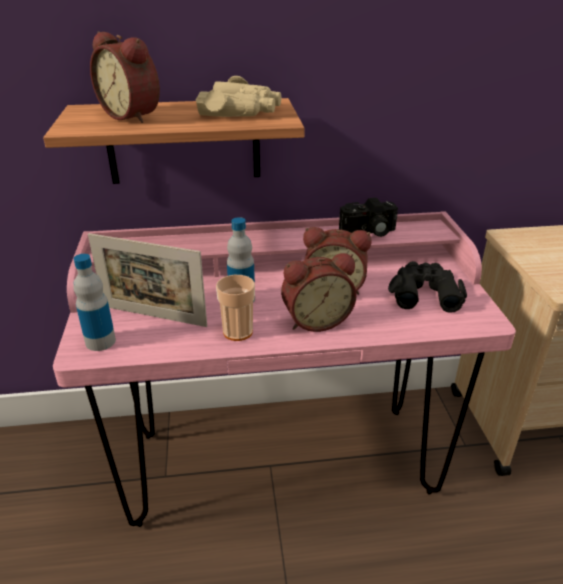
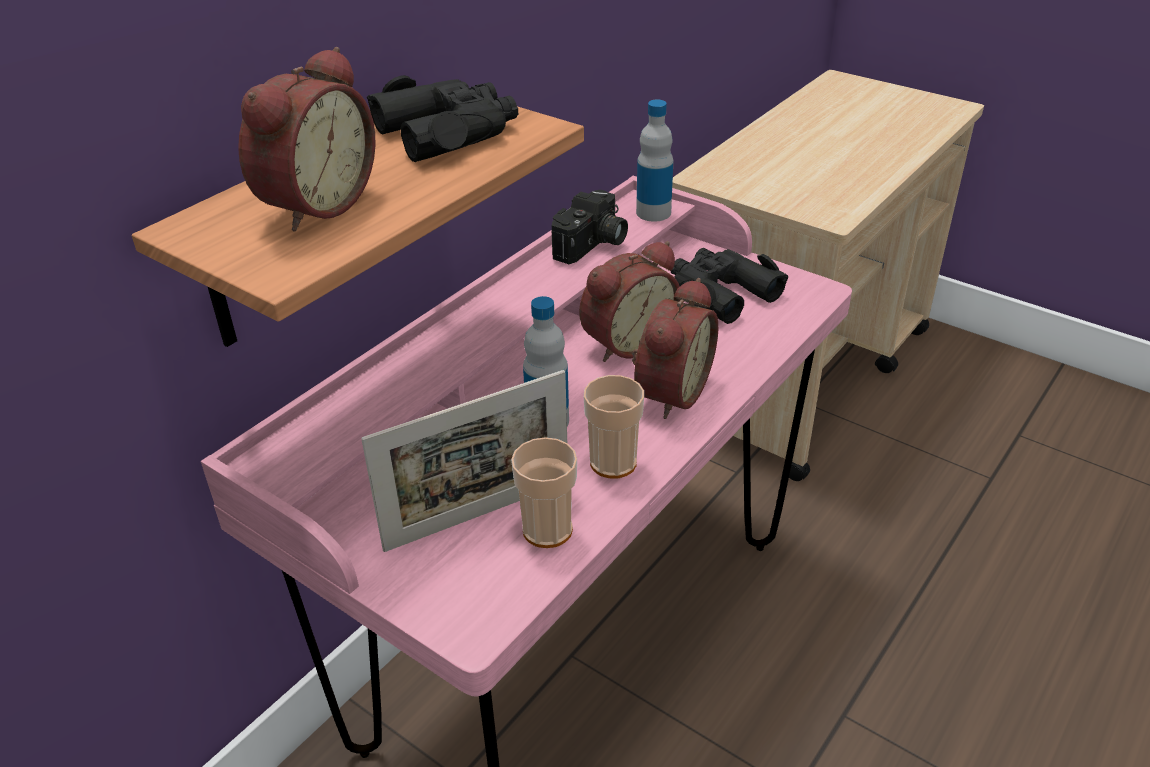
camera: 45 degrees left, 5 degrees up
(100, 341) = (471, 594): bottle -> bottle (653, 213)
(133, 115) = (314, 204): alarm clock -> alarm clock turned 60 degrees counterclockwise
(166, 339) = (547, 530): none -> cup
(241, 111) = (448, 132): beige binoculars -> black binoculars

